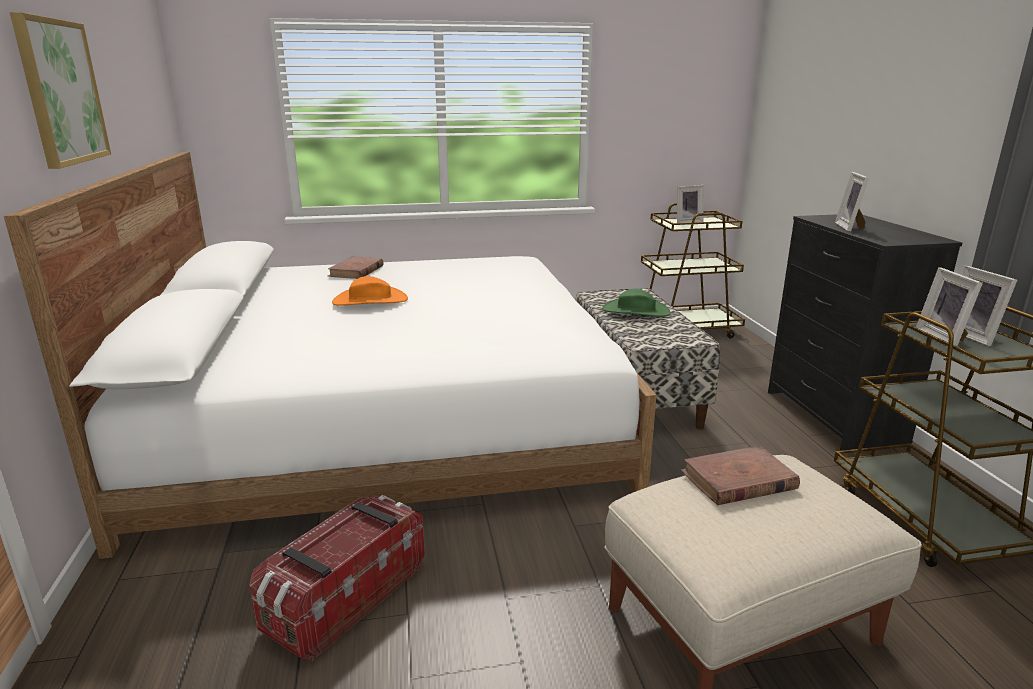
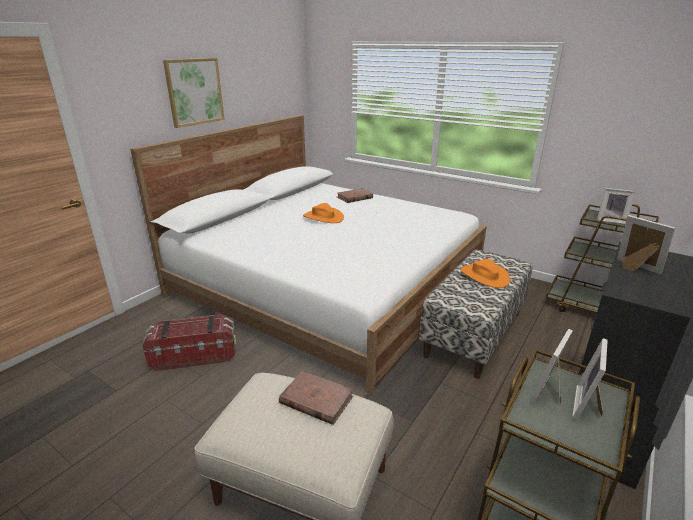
camera: 45 degrees right, 5 degrees up
(635, 311) = (484, 276): green hat -> orange hat
(851, 227) = (635, 268): picture frame -> picture frame turned 90 degrees clockwise

